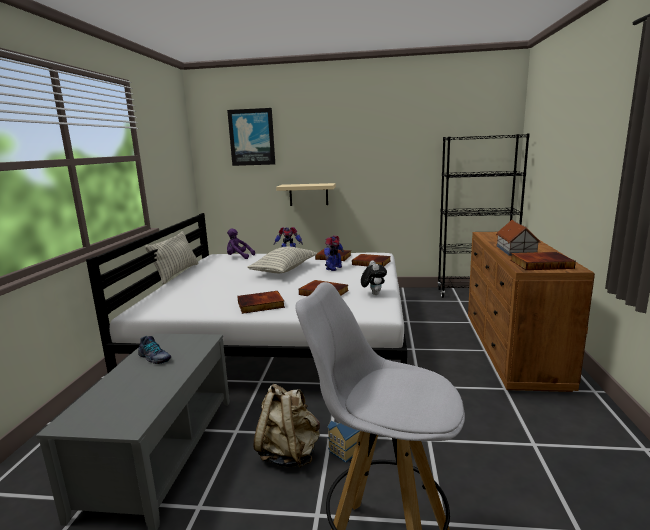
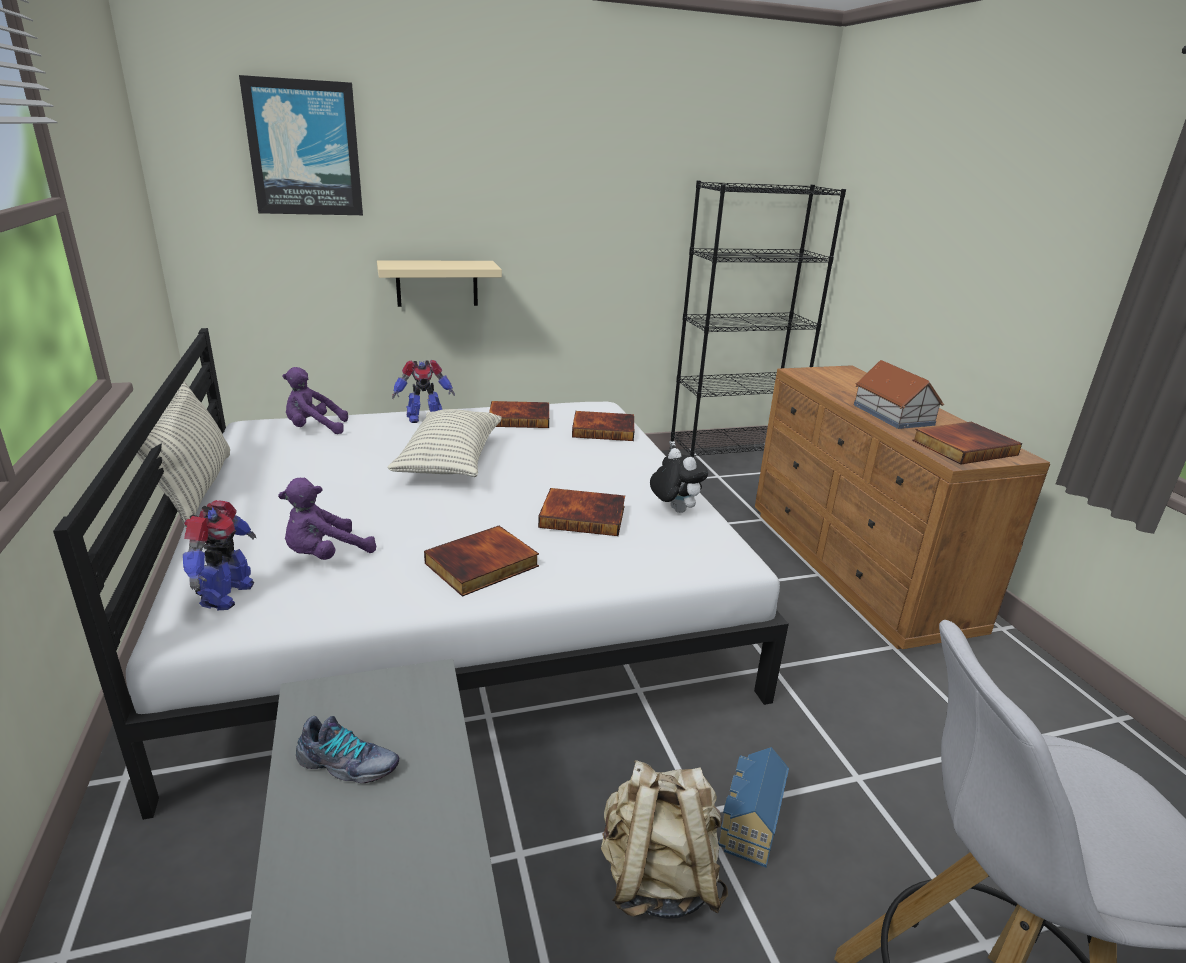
camera: 25 degrees left, 10 degrees up
(202, 296) = (325, 555): none -> purple plush toy
(333, 268) = (544, 448): toy robot -> toy robot (226, 595)

